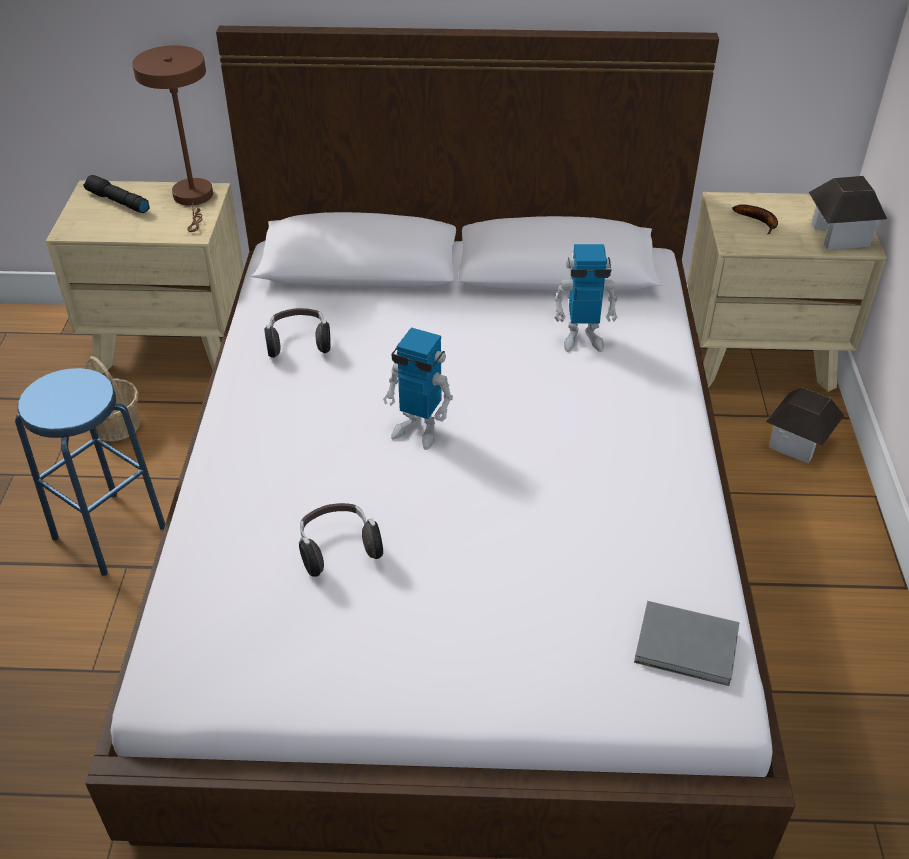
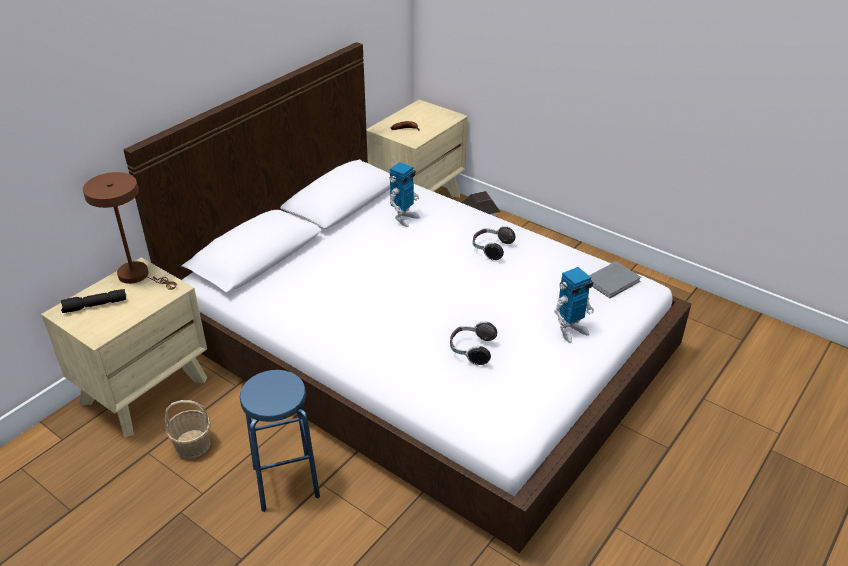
camera: 55 degrees left, 5 degrees down
(299, 343) = (298, 303): headphones -> headphones (491, 249)
(418, 430) = (414, 292): toy robot -> toy robot (570, 330)
(839, 235) = (440, 117): toy house -> none

